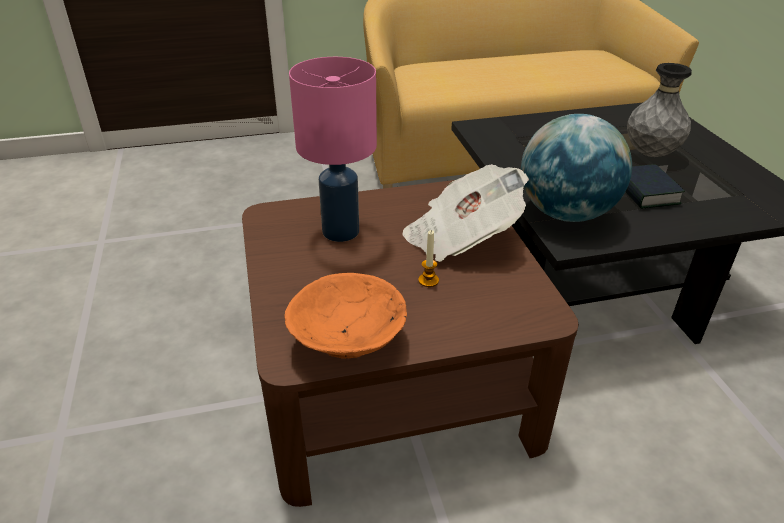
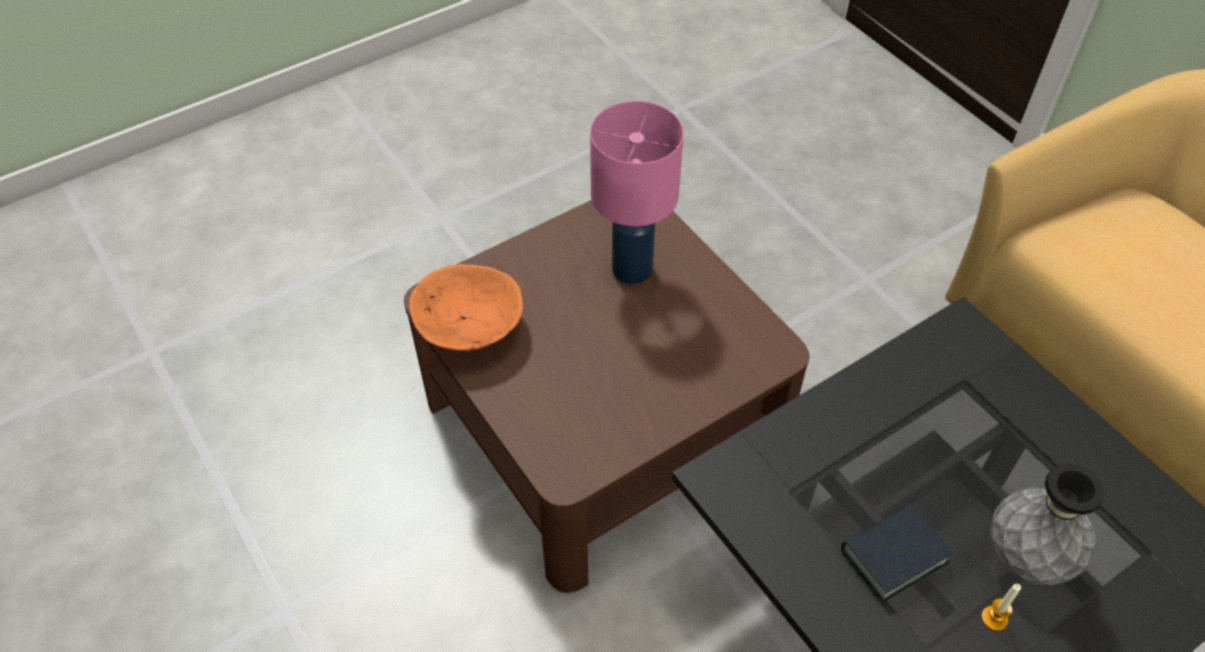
camera: 70 degrees right, 15 degrees up
(428, 280) = (581, 363): candle -> candle (994, 618)
(461, 237) = (673, 372): newspaper -> none
(566, 213) = (782, 467): globe -> none

